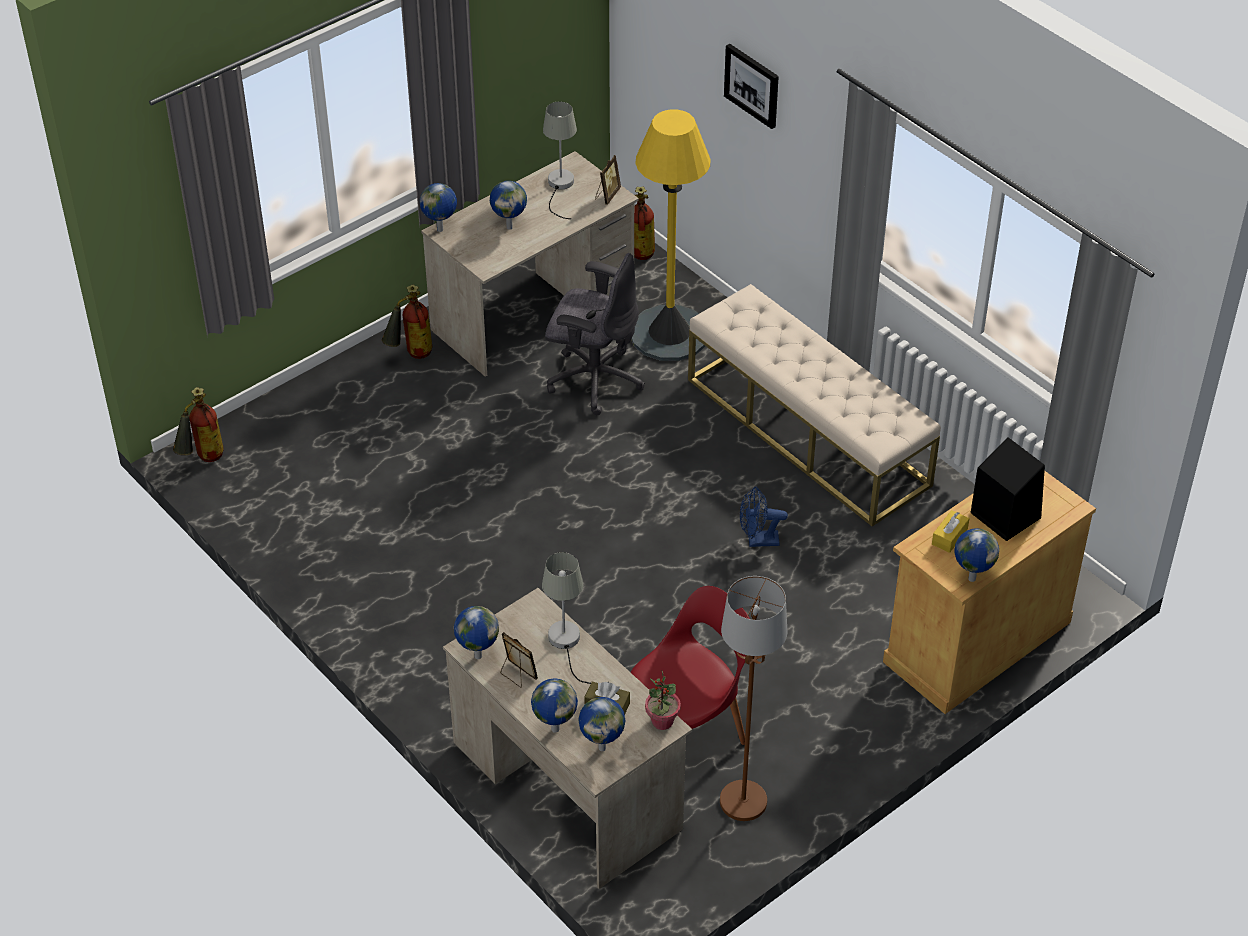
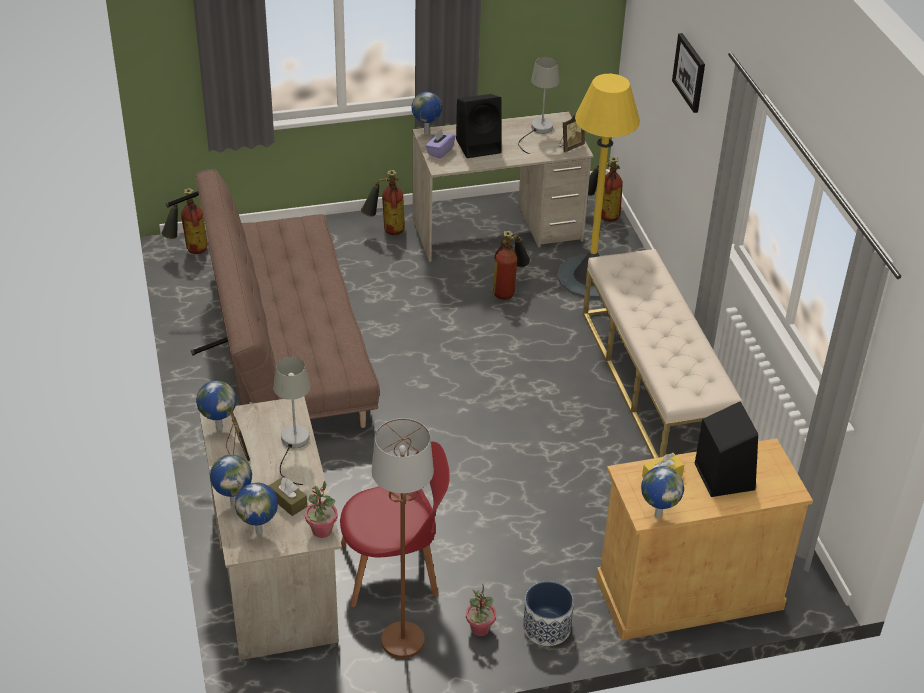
camera: 25 degrees right, 5 degrees down
(399, 535) = (285, 347): none -> brown sofa
(472, 248) = (440, 151): none -> purple tissue box
(509, 227) = (479, 145): globe -> black speaker
(594, 379) = (509, 290): grey office chair -> fire extinguisher
(758, 541) = (556, 448): blue fan -> none
(808, 758) = (480, 629): none -> potted plant
(869, 731) = (546, 628): none -> planter

